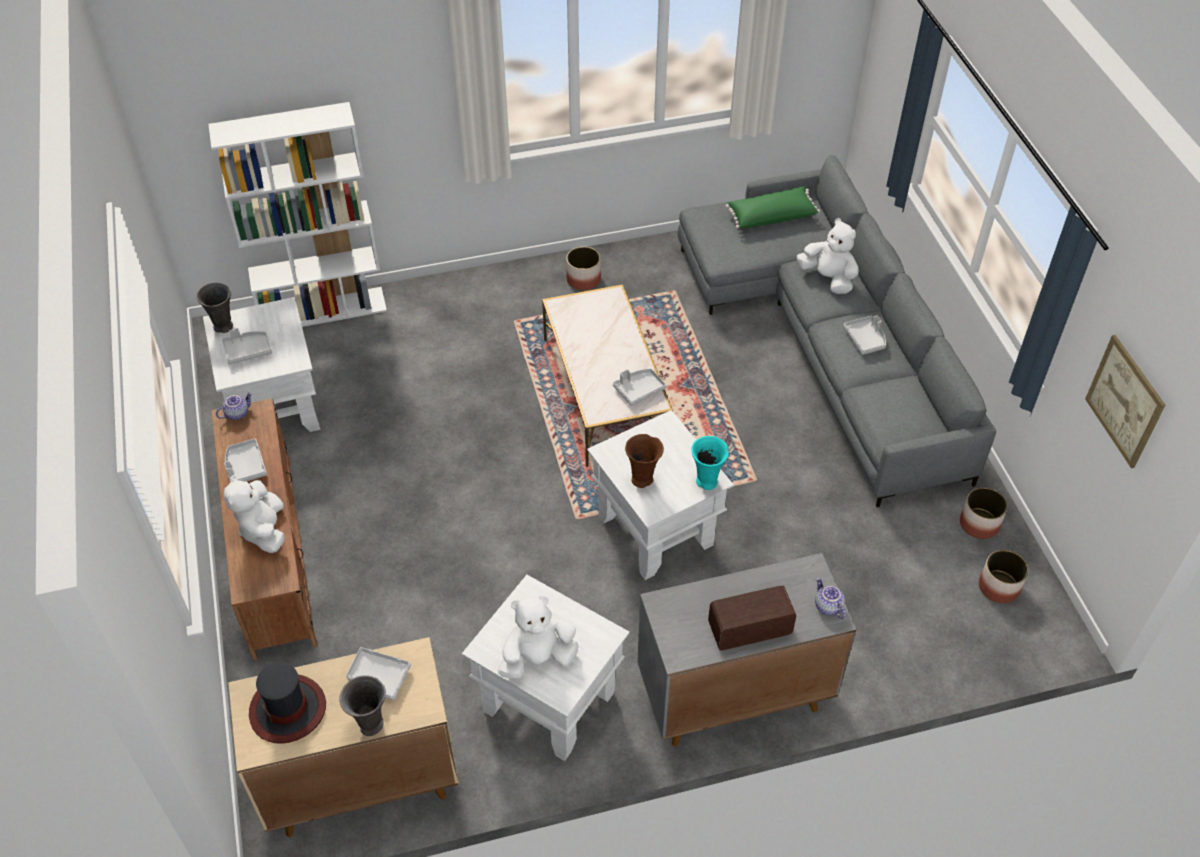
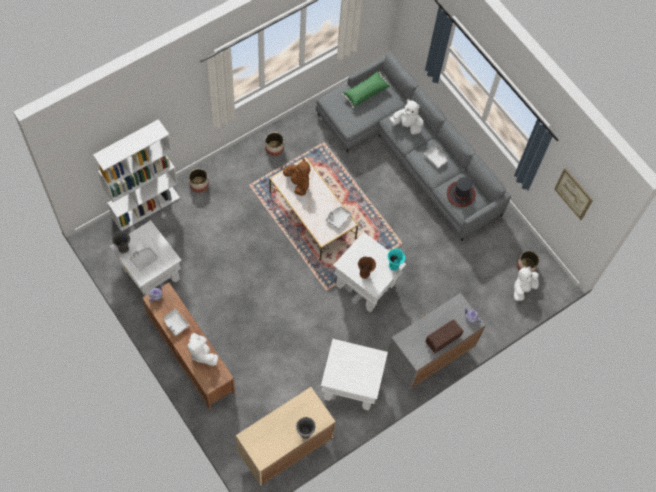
camera: 25 degrees left, 15 degrees up
(288, 709) = (267, 438): hat -> hat (461, 194)
(378, 678) = (298, 412): grey tray -> none
(537, 658) = (354, 377): white plush toy -> white plush toy (523, 288)
(590, 318) = (298, 183): none -> brown plush toy
(979, 524) = (509, 236): planter -> planter (199, 184)

